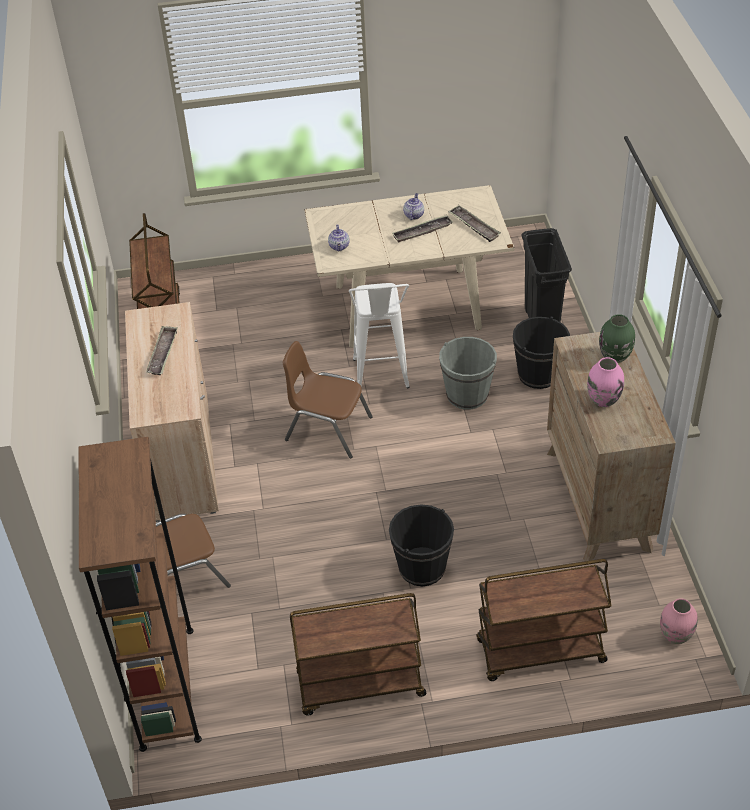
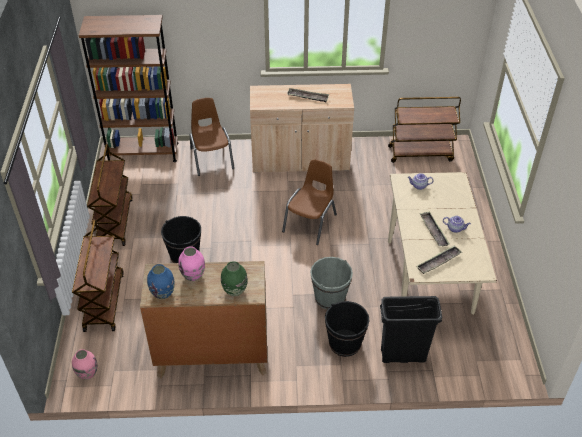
camera: 95 degrees right, 0 degrees up
(381, 381) = (351, 253): white stool -> none
(644, 423) = (163, 293): none -> blue vase

